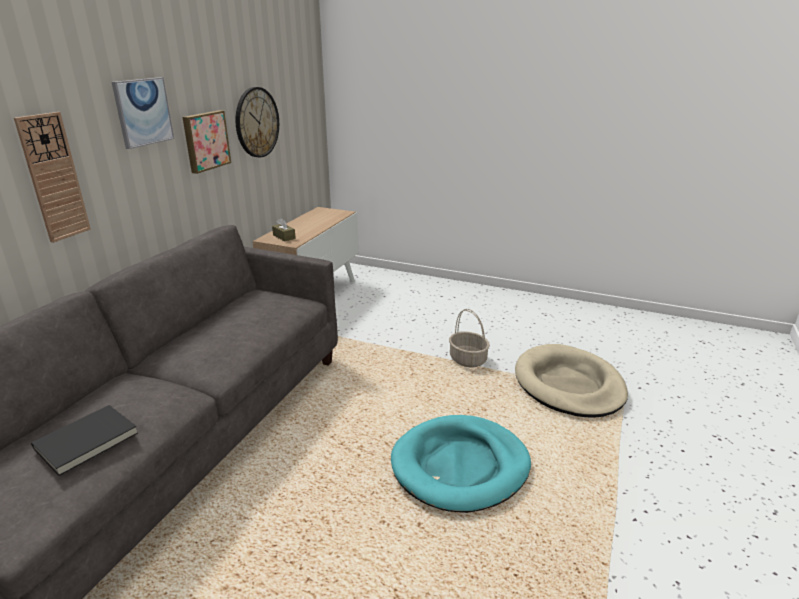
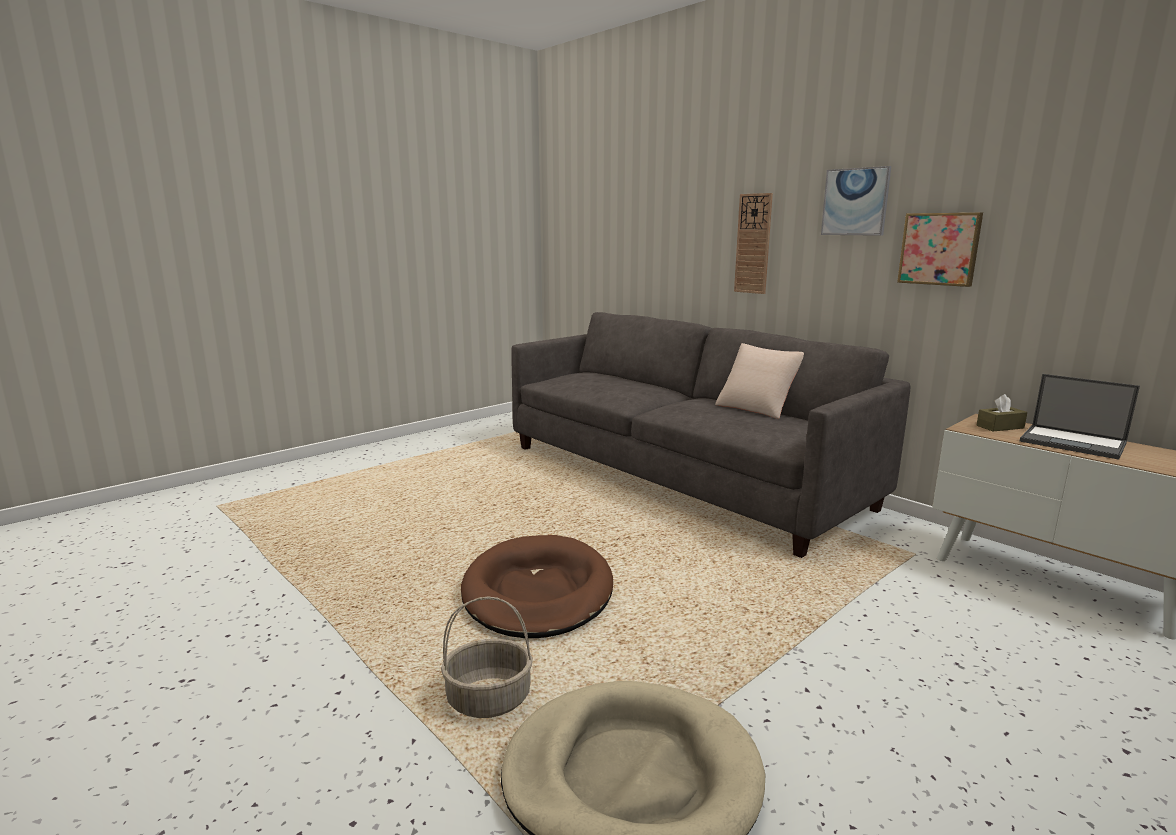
camera: 115 degrees right, 10 degrees down
(87, 442) = (593, 381): black book -> none
(206, 320) = (757, 408): none -> beige pillow
(257, 122) = (1077, 243): wall clock -> none
(306, 226) = (1074, 442): none -> laptop
(460, 466) = (537, 592): turquoise dog bed -> brown dog bed
(468, 359) = (775, 680): basket -> basket (488, 700)

